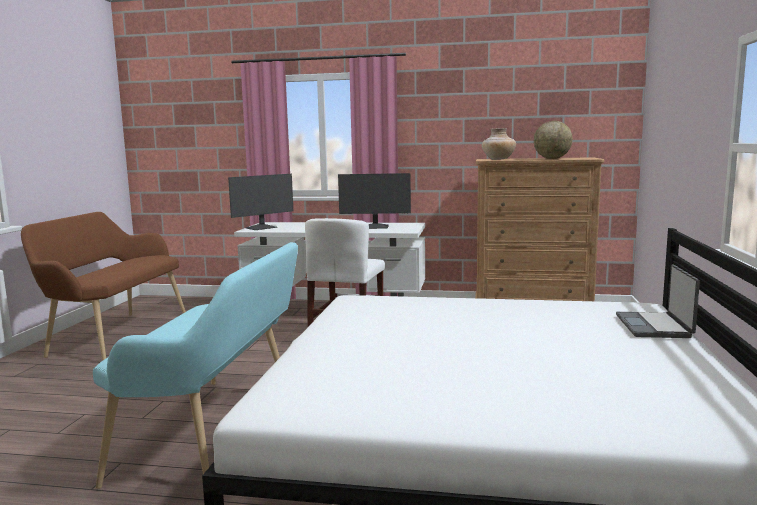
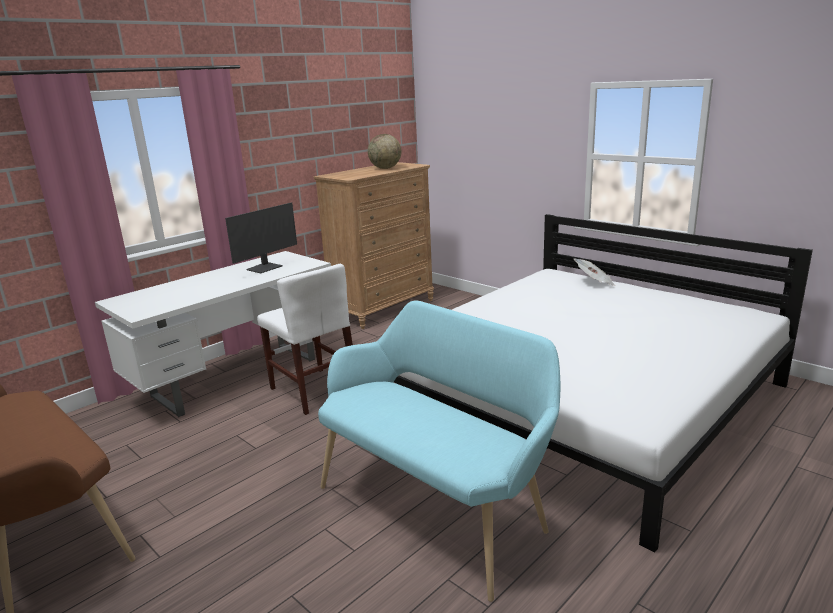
camera: 55 degrees left, 10 degrees up
(262, 228) = (142, 307): monitor -> none
(498, 159) = (352, 175): beige vase -> none
(654, 326) = (594, 282): laptop -> newspaper

